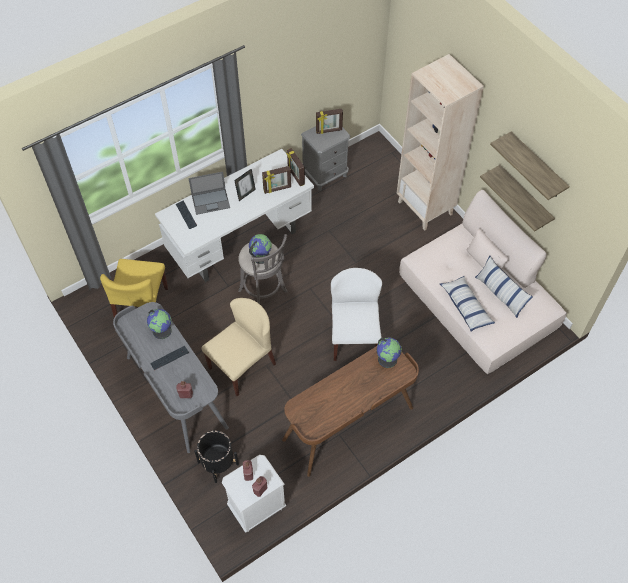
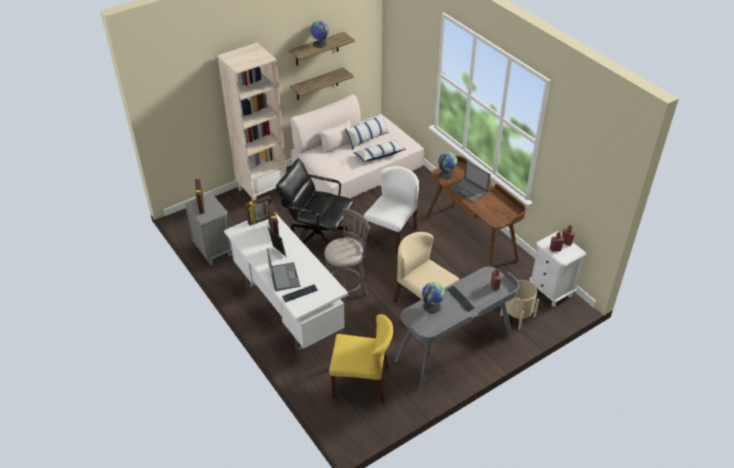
camera: 90 degrees left, 15 degrees down
(218, 463) = (517, 316): black planter -> beige planter
(260, 256) = (345, 248): globe -> globe (320, 44)
(347, 263) = (317, 237): none -> black office chair
(354, 337) = (391, 235): white chair -> white chair turned 120 degrees clockwise
(354, 383) = (469, 190): none -> laptop

